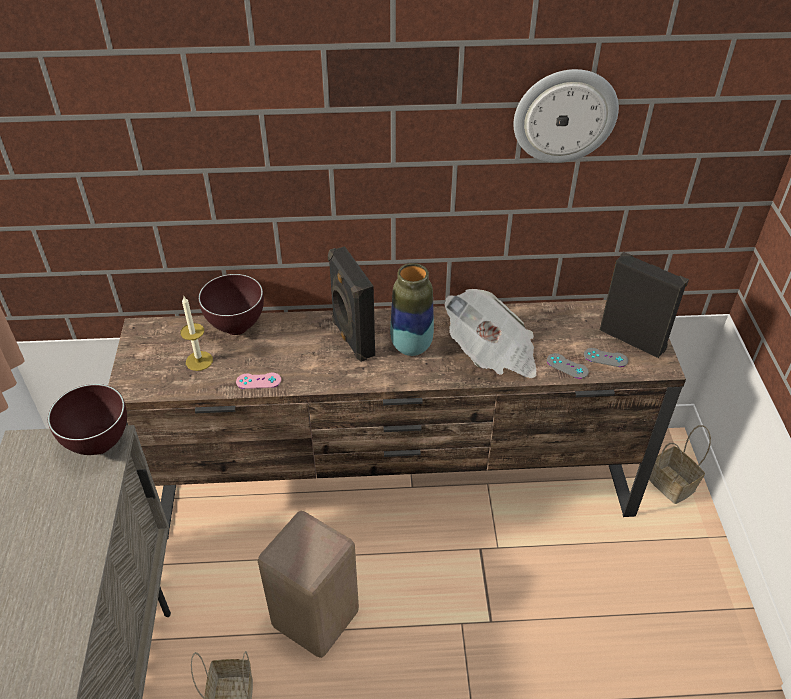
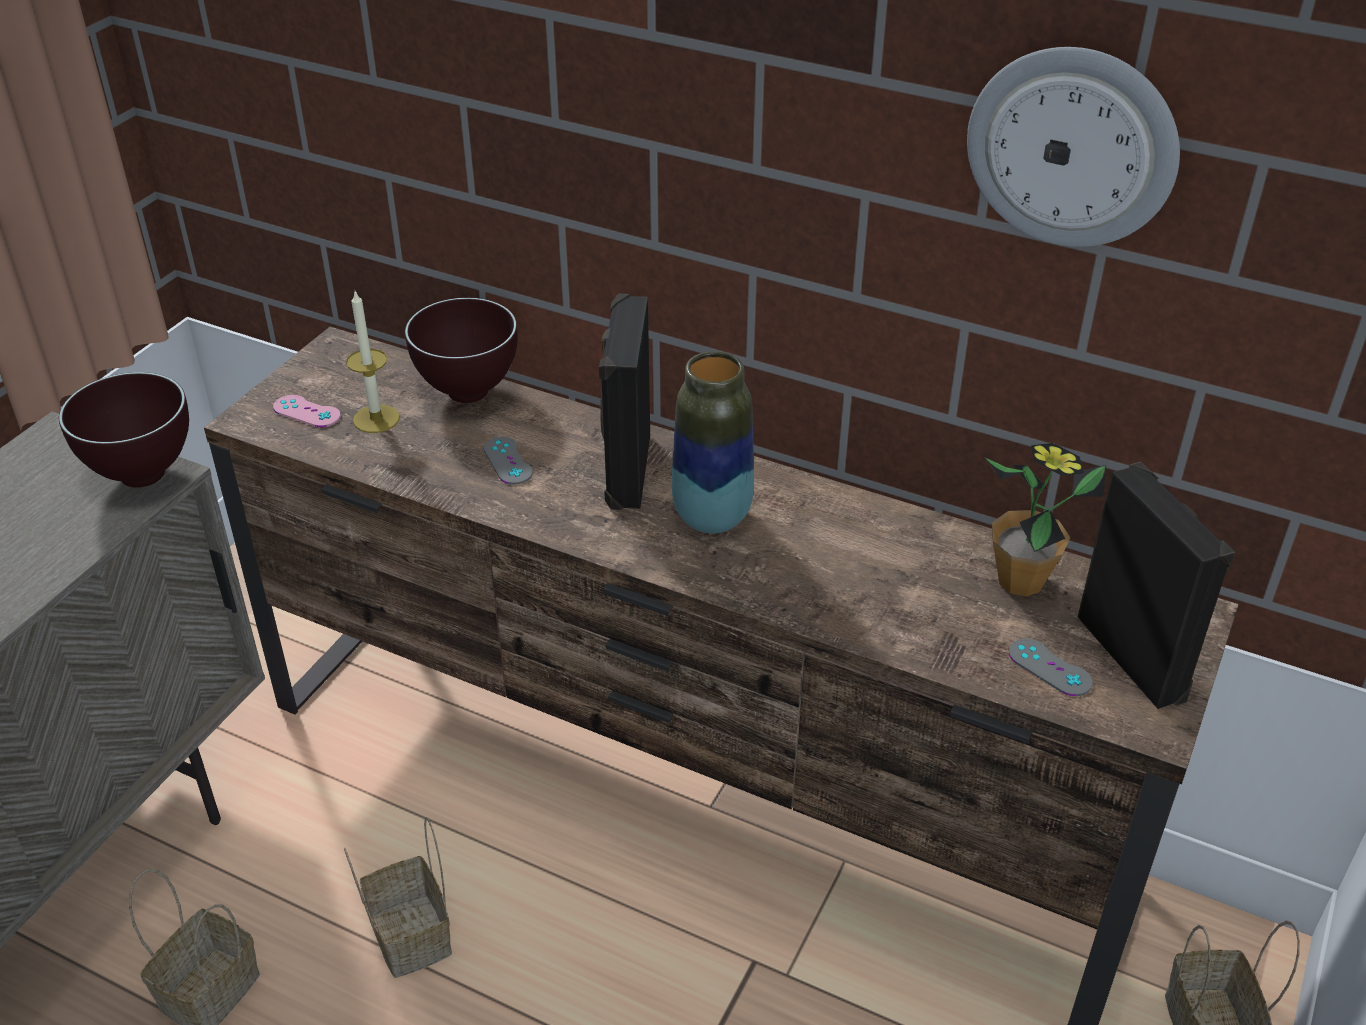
camera: 30 degrees right, 5 degrees down
(258, 381) = (433, 478): pink game controller -> pink game controller (307, 412)
(313, 619) = (408, 934): beige stool -> basket
(491, 354) = (840, 580): newspaper -> none
(565, 322) = (1020, 581): none -> potted plant
(567, 366) = (962, 653): grey game controller -> grey game controller (508, 461)

